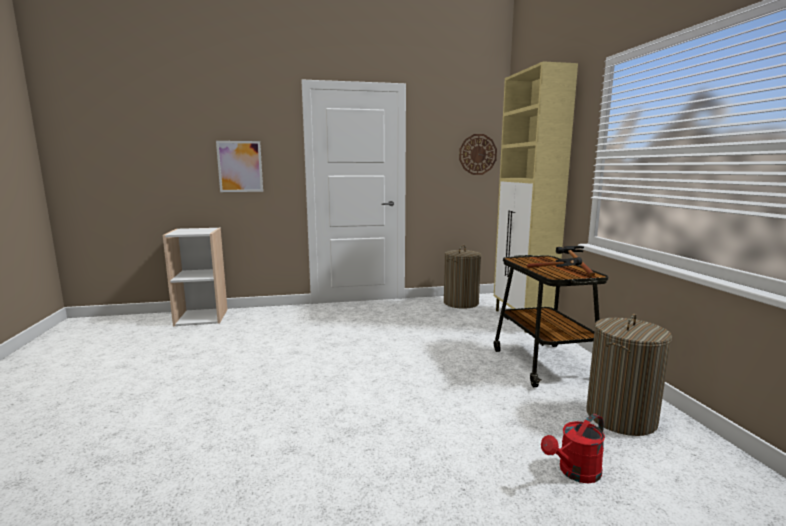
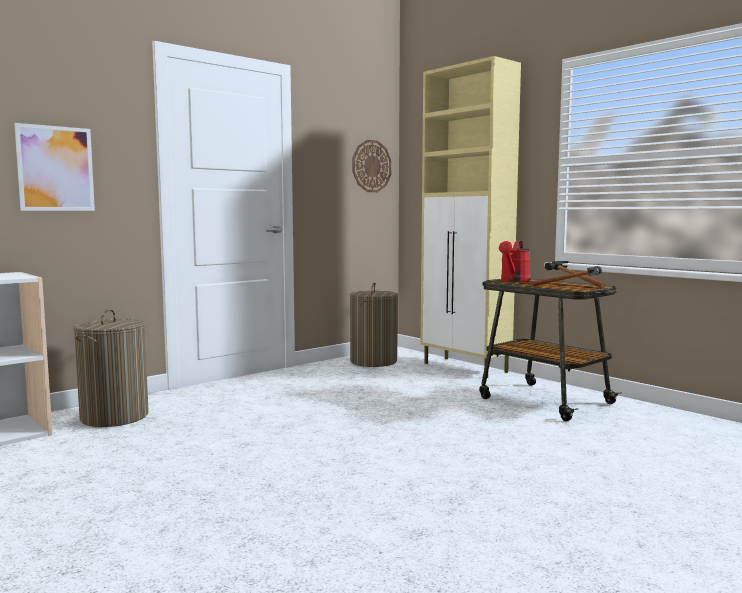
camera: 30 degrees left, 5 degrees down
(575, 473) = (695, 474): red watering can -> red watering can (514, 281)
(620, 417) = (666, 427): laundry basket -> laundry basket (114, 416)

